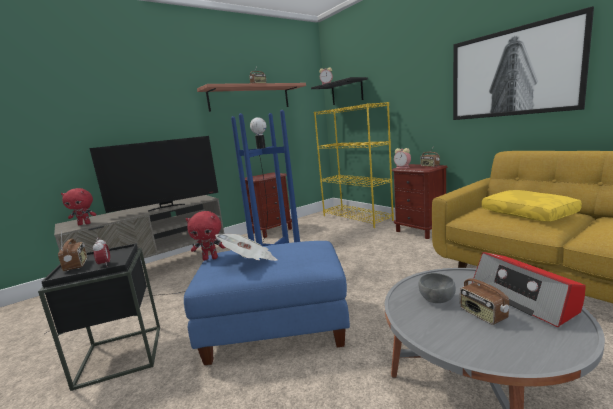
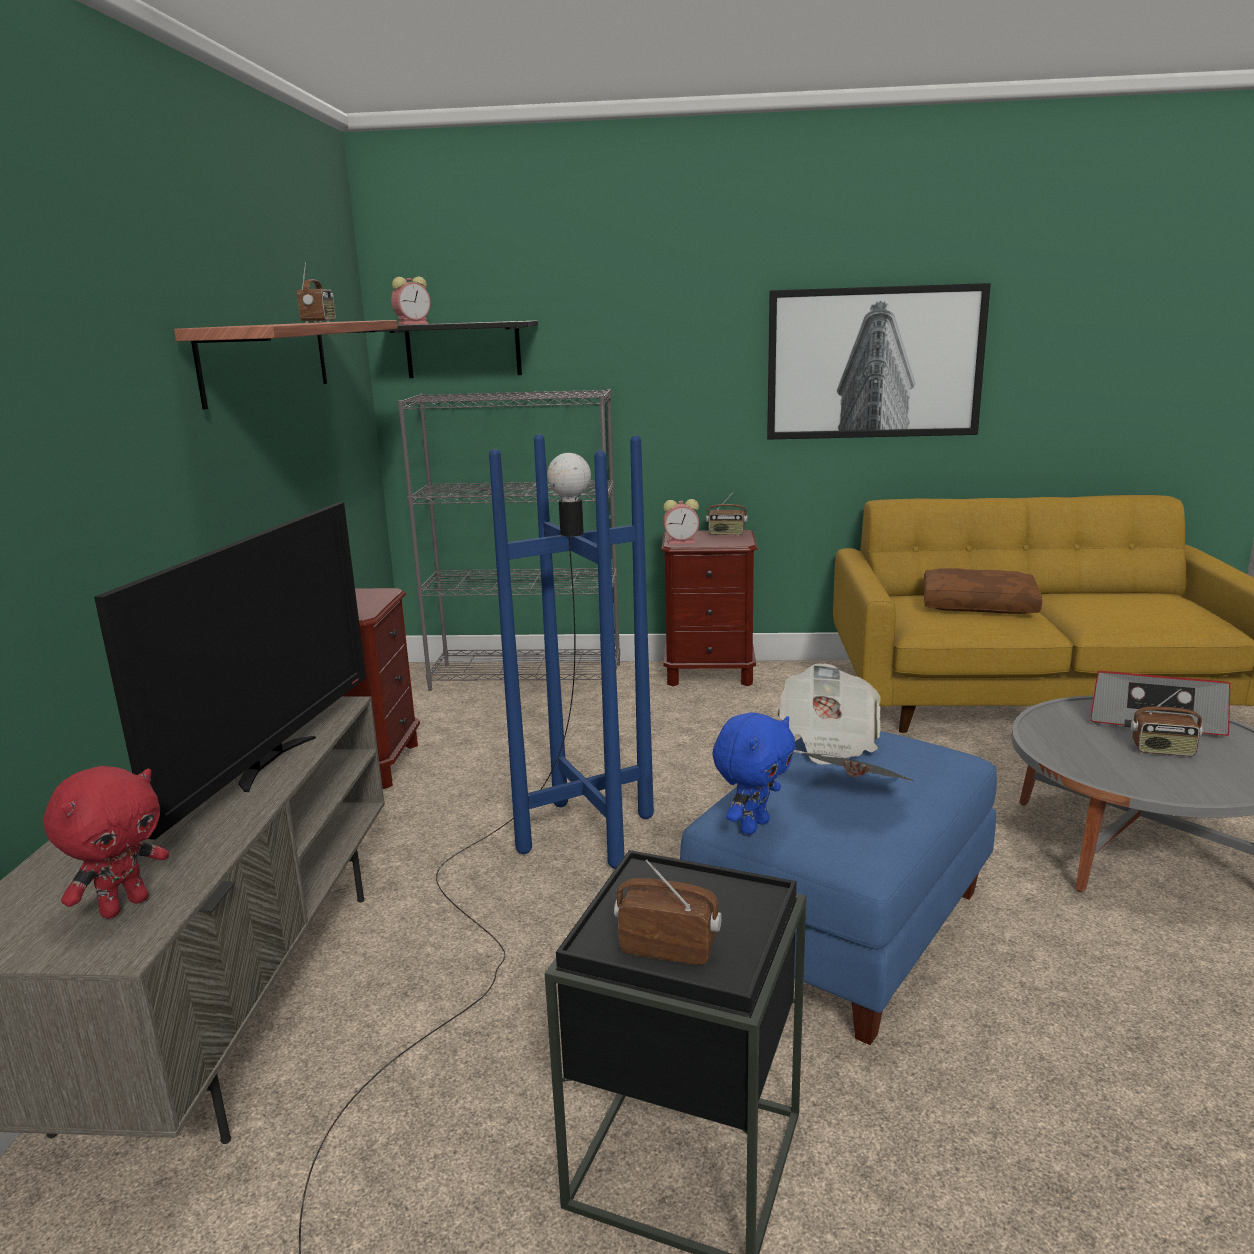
camera: 50 degrees left, 5 degrees up
(104, 264) = (735, 909): alarm clock -> none
(210, 258) = (753, 825): red plush toy -> blue plush toy
(295, 243) = (828, 741): none -> newspaper
(357, 218) = (528, 676): yellow bookcase -> grey bookcase
(437, 299) = (1100, 753): grey bowl -> none
(529, 213) = (979, 605): yellow pillow -> brown pillow

